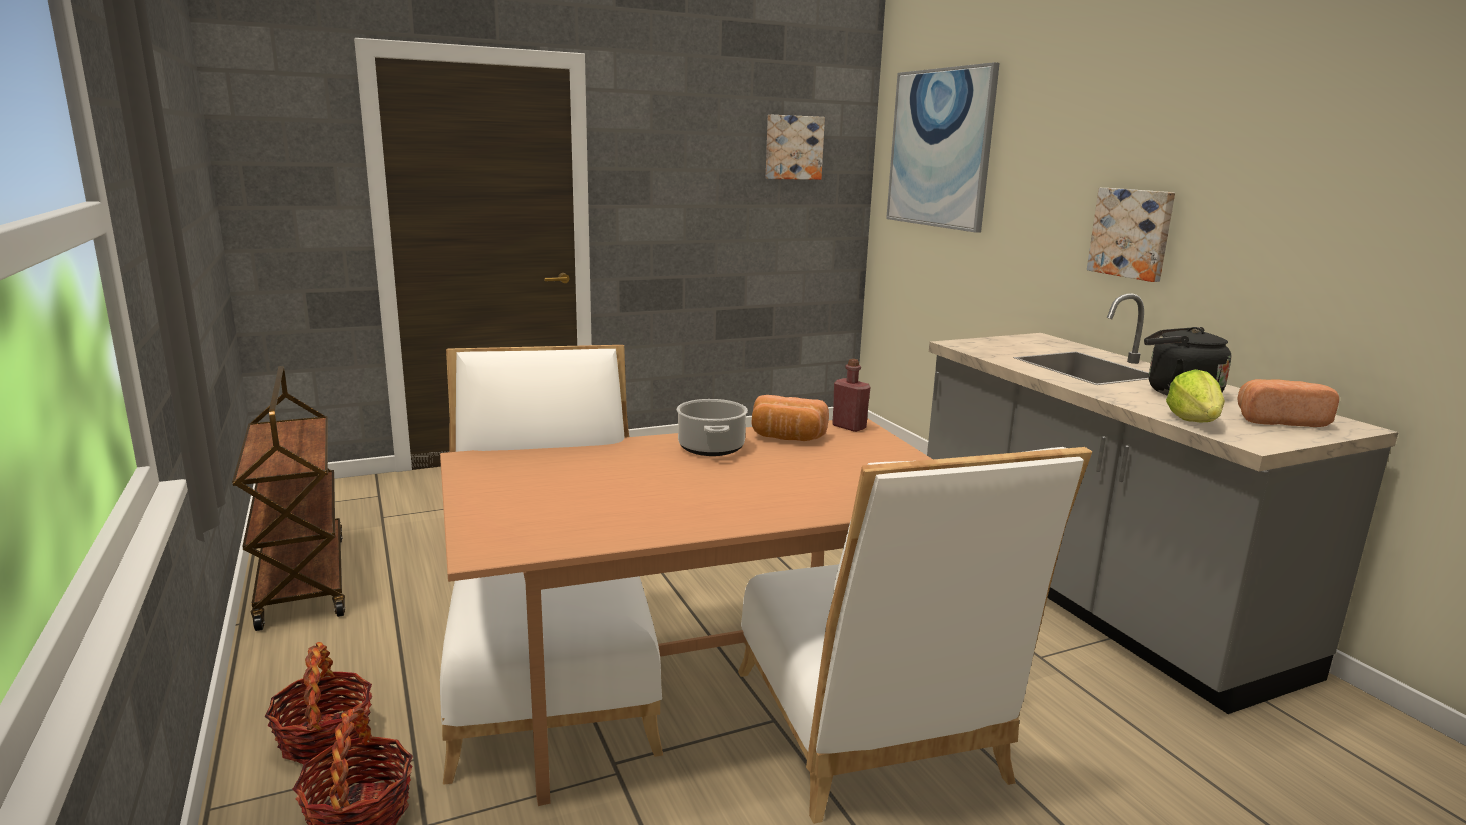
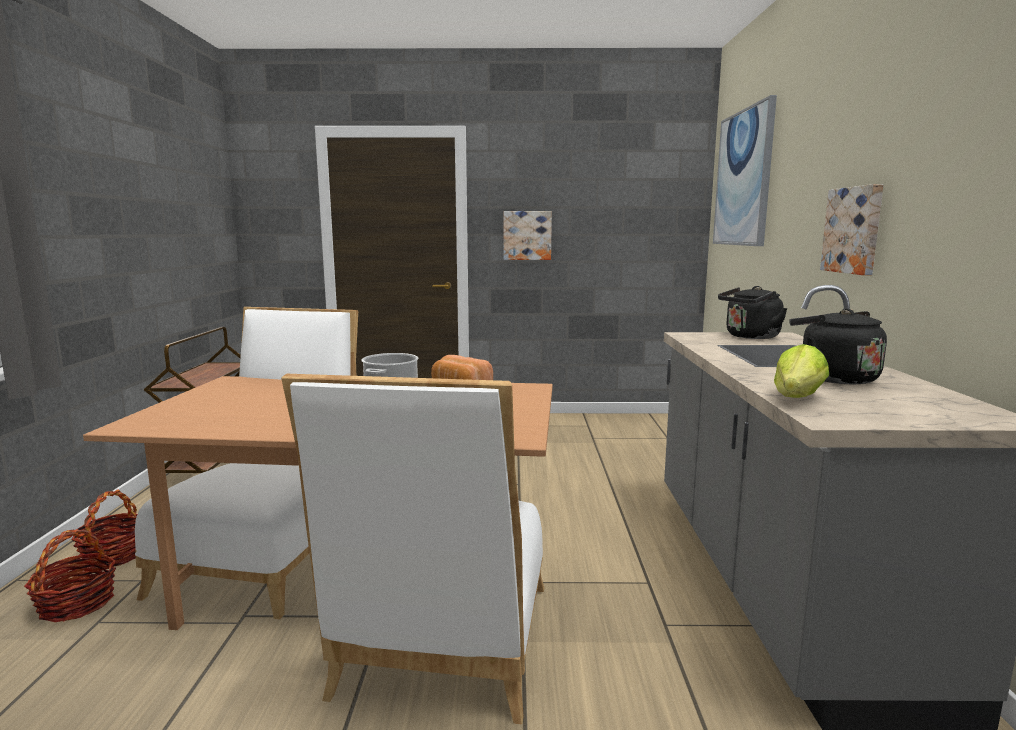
camera: 25 degrees right, 5 degrees down
(793, 147) = (634, 188): picture -> picture (527, 235)
(849, 427) = (523, 388): red bottle -> none
(1019, 343) = (750, 337): none -> black kettle
(1278, 420) = (907, 406): bread -> none

